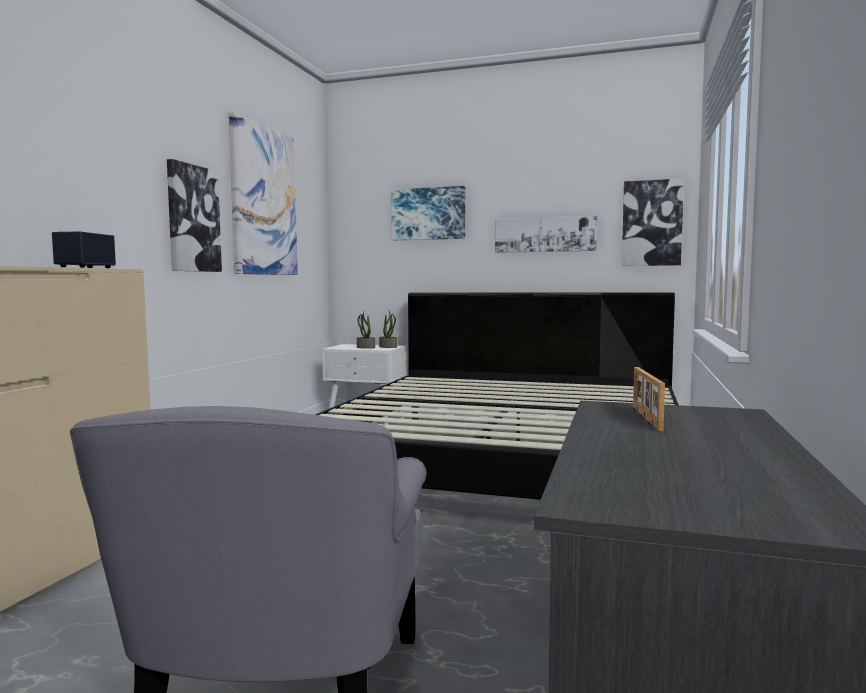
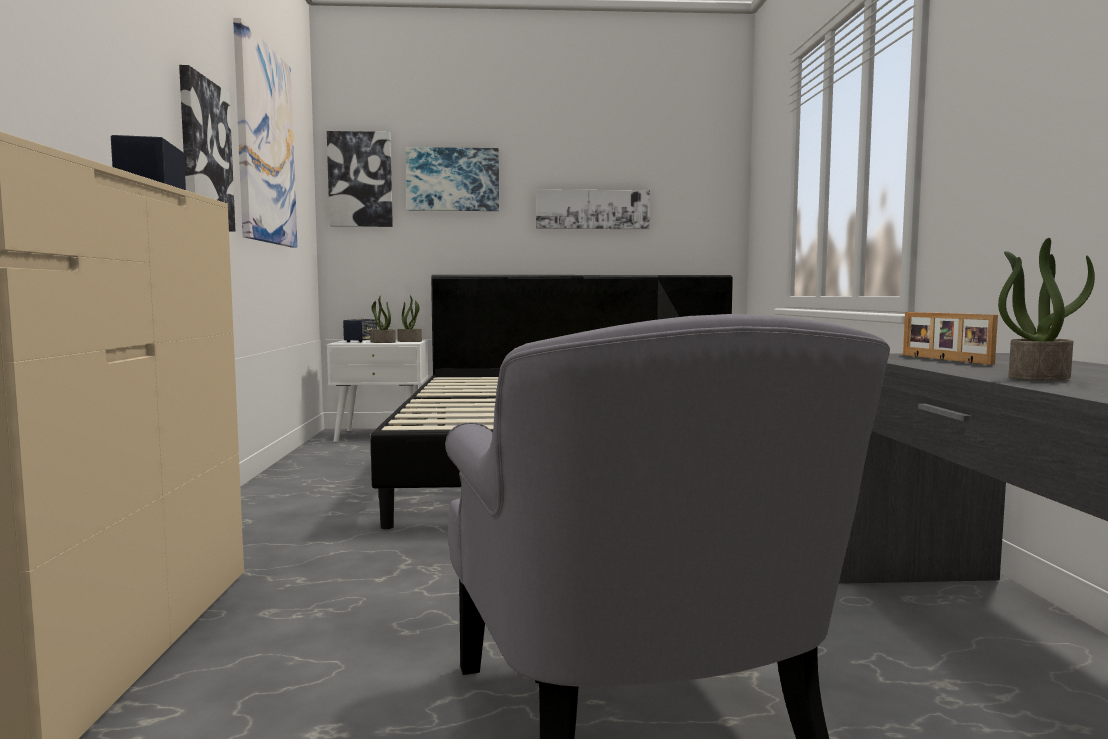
camera: 20 degrees left, 0 degrees up
(352, 346) = (360, 341): none -> speaker
(625, 457) = (1038, 377): none -> potted plant
(652, 223) = (705, 201): picture -> picture (360, 179)

